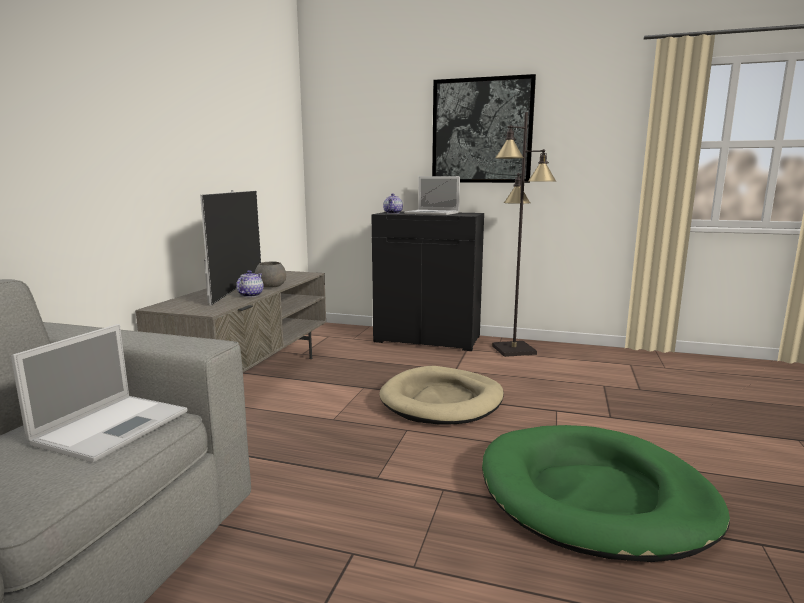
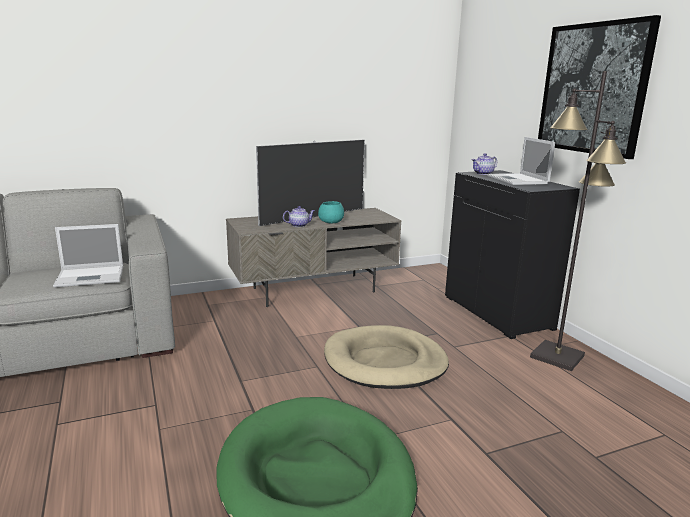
camera: 50 degrees right, 5 degrees up
(271, 286) = (331, 222): grey bowl -> turquoise bowl

